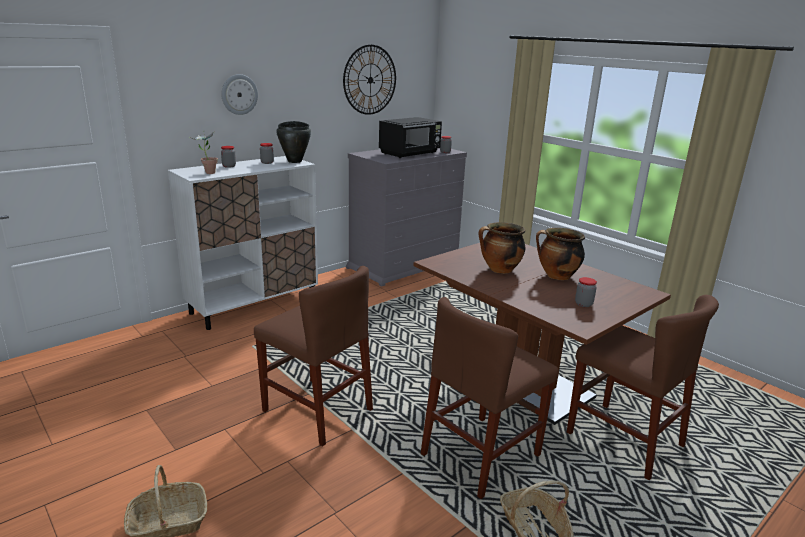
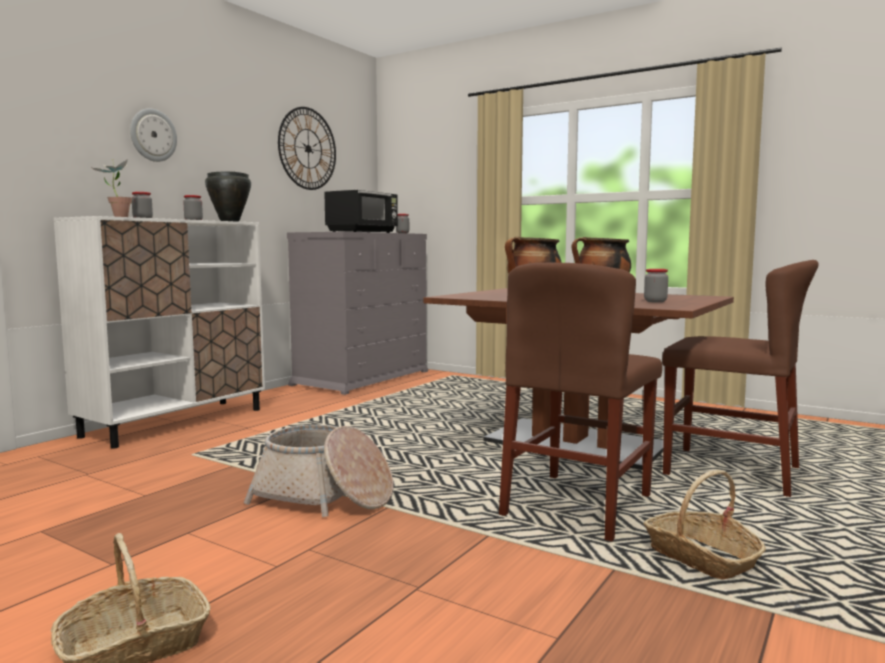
camera: 15 degrees left, 15 degrees down
(317, 410) = (324, 497): brown chair -> basket

